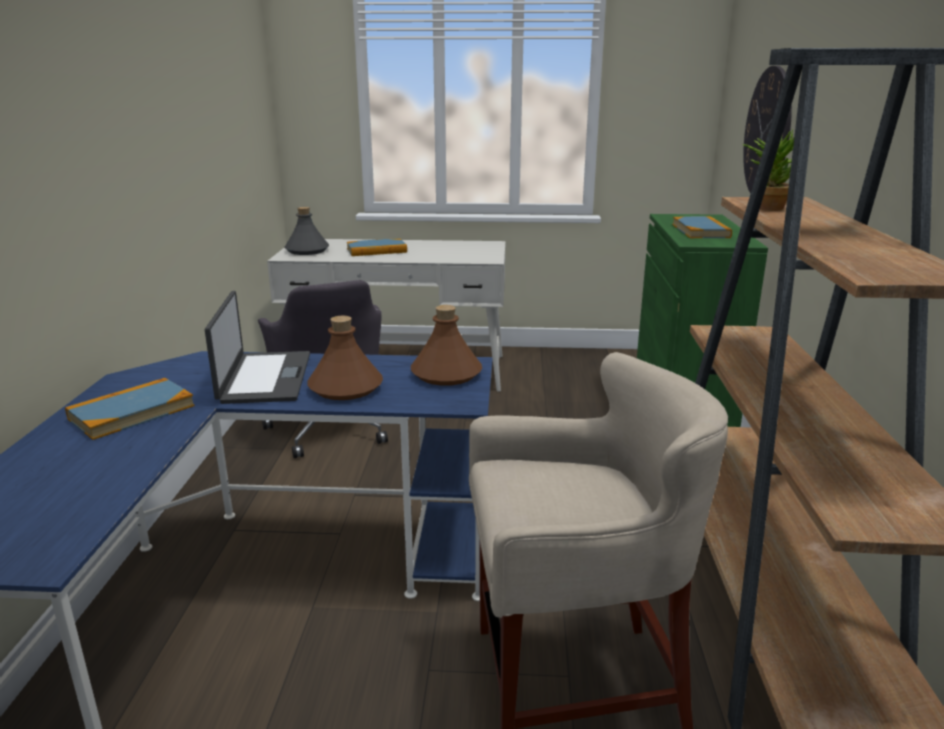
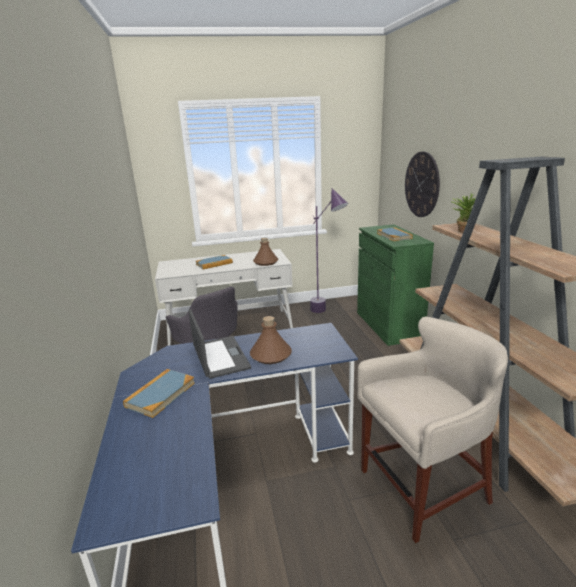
camera: 15 degrees left, 0 degrees up
(307, 250) = (173, 269): grey bottle -> none
(446, 374) = (317, 337): brown bottle -> brown bottle (266, 262)
(579, 371) = (327, 313): none -> purple floor lamp

